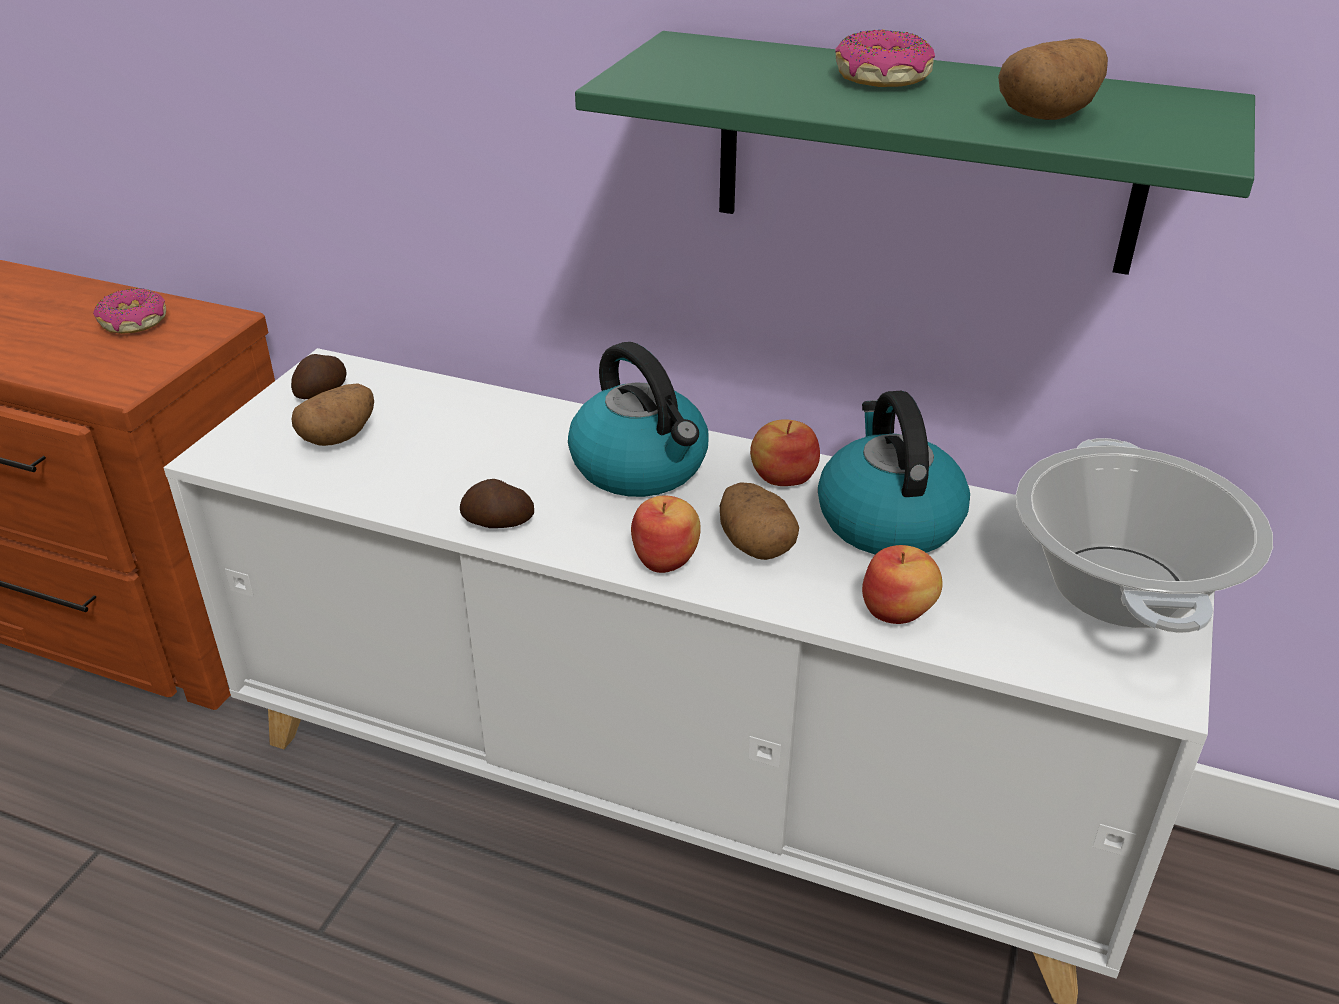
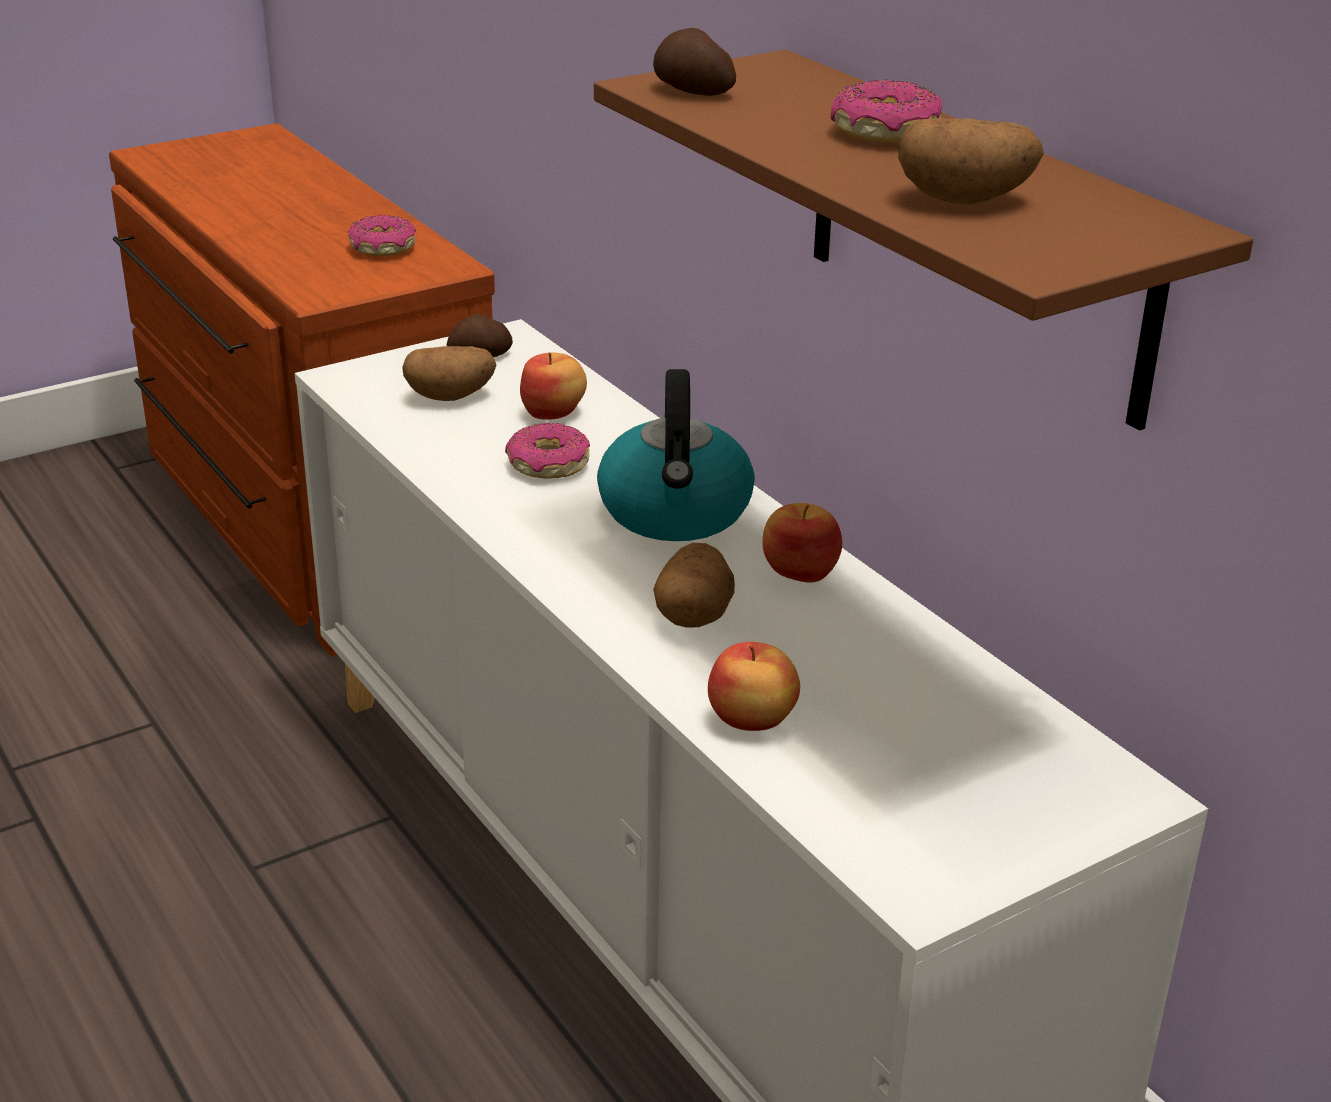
camera: 35 degrees right, 5 degrees down
(495, 466) = (548, 465): none -> donut
(498, 523) = (493, 509): potato -> potato (691, 91)
(666, 558) = (598, 592): apple -> apple (554, 413)
(887, 519) = (852, 645): kettle -> none
(925, 153) = (976, 235): green shelf -> brown shelf
(1121, 587) = (1017, 800): cooking pot -> none

